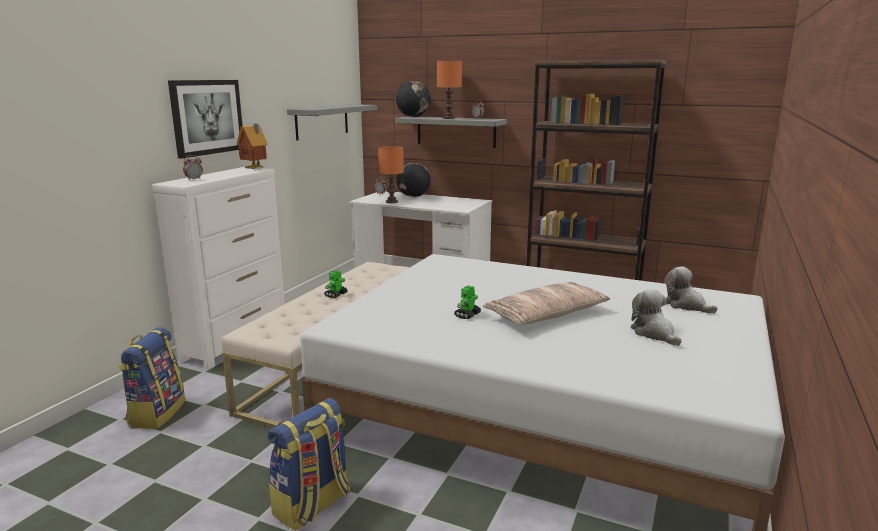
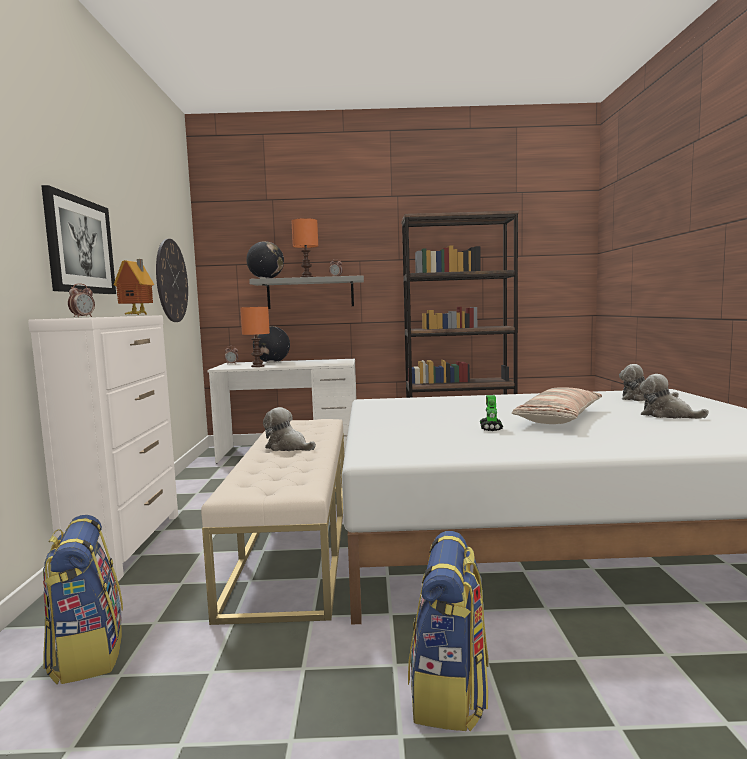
camera: 25 degrees left, 10 degrees down
(322, 121) = (171, 281): grey shelf -> wall clock
(336, 295) = (288, 447): toy robot -> plush toy

